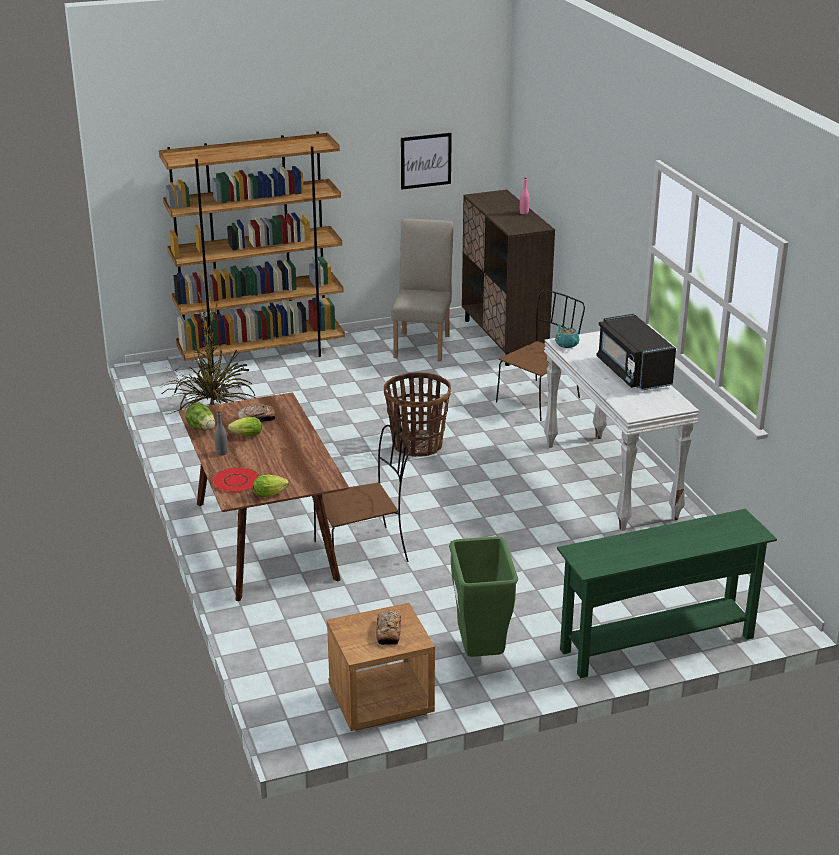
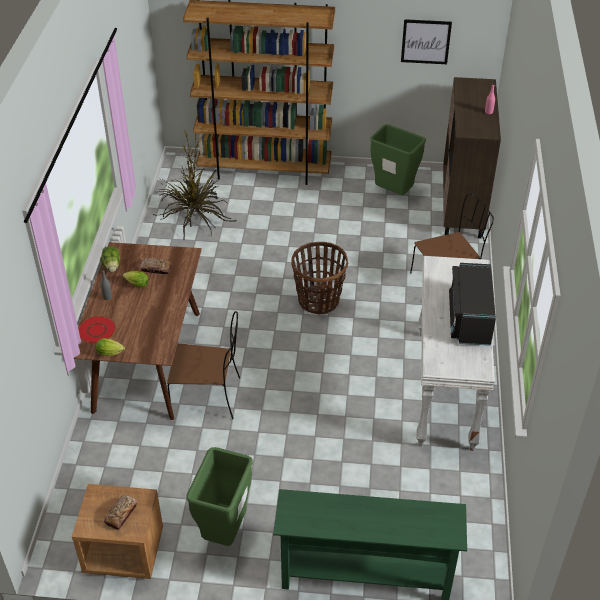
camera: 25 degrees right, 15 degrees up
(423, 344) = (394, 193): beige chair -> green trash can
(566, 344) = (437, 267): turquoise teapot -> none

